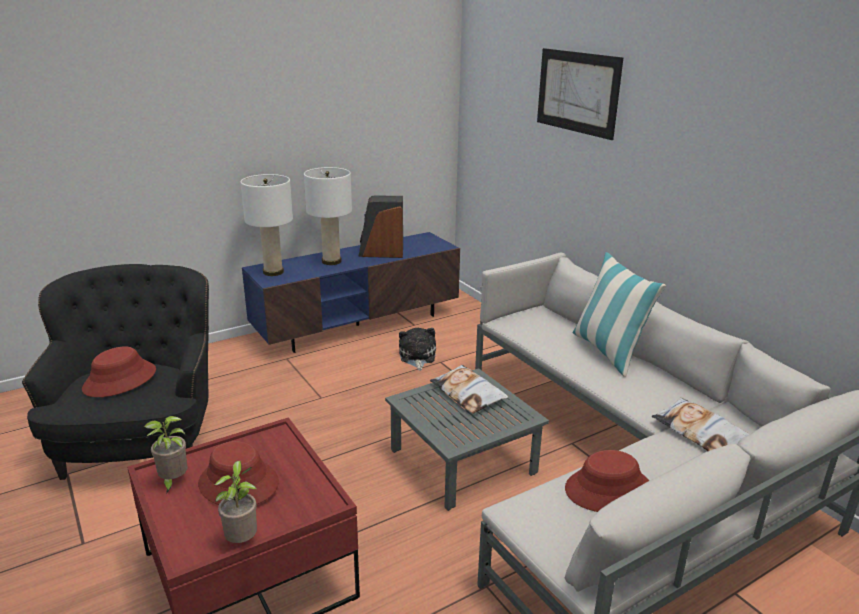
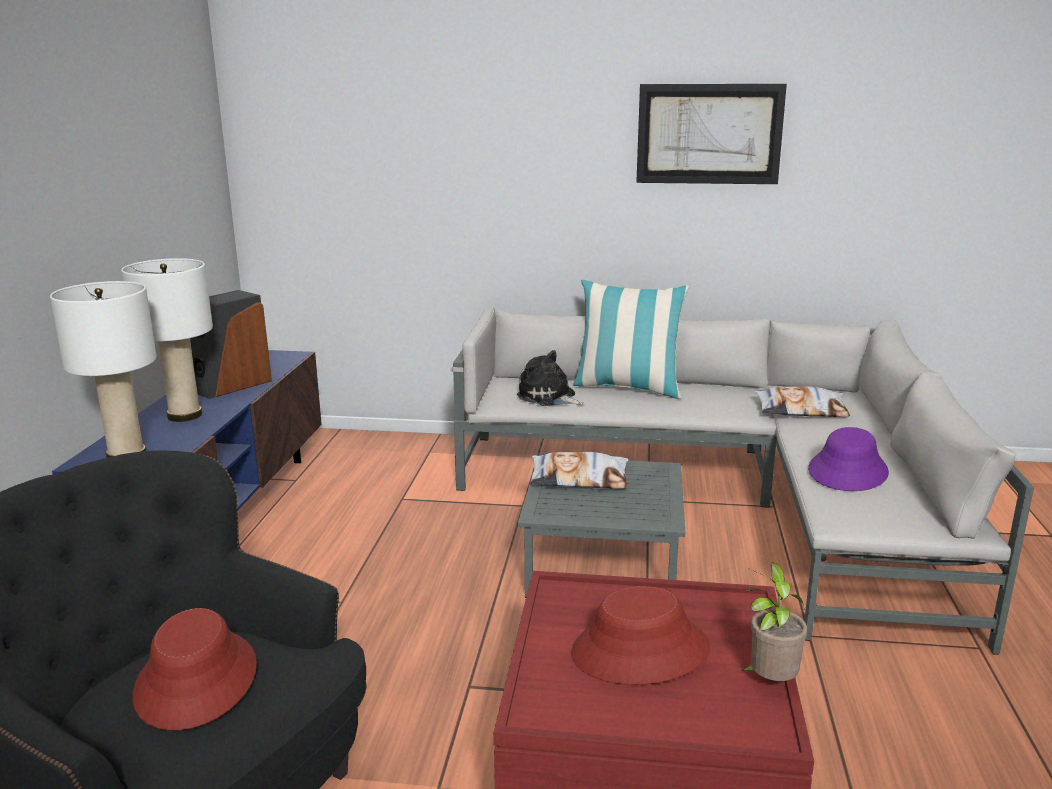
camera: 50 degrees left, 5 degrees down
(173, 482) = (577, 702): potted plant -> none
(417, 357) = (367, 507): plush toy -> plush toy (548, 397)
(577, 92) = (469, 104): picture -> picture (709, 134)
(608, 490) = (848, 471): red hat -> purple hat

